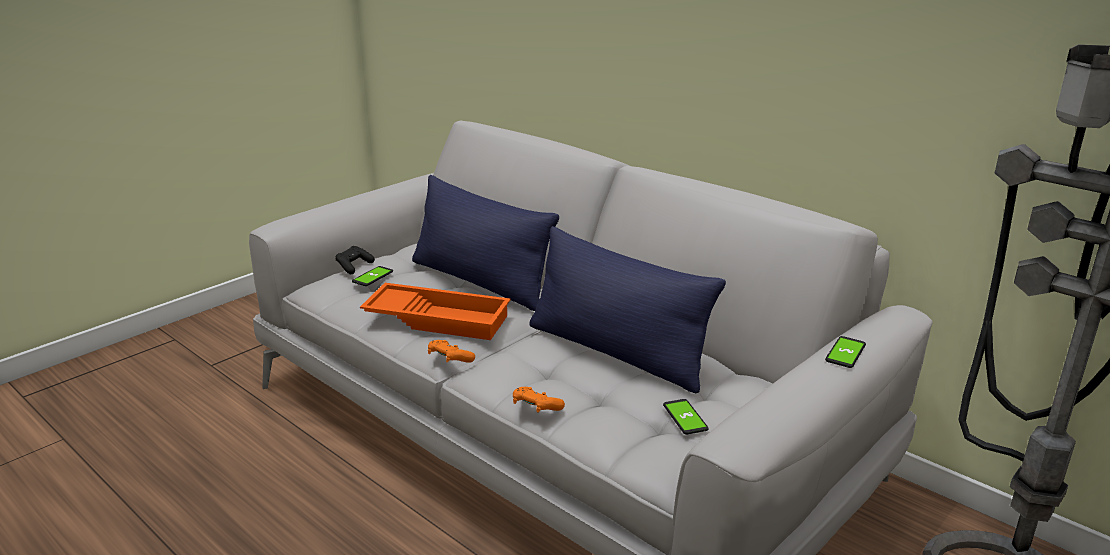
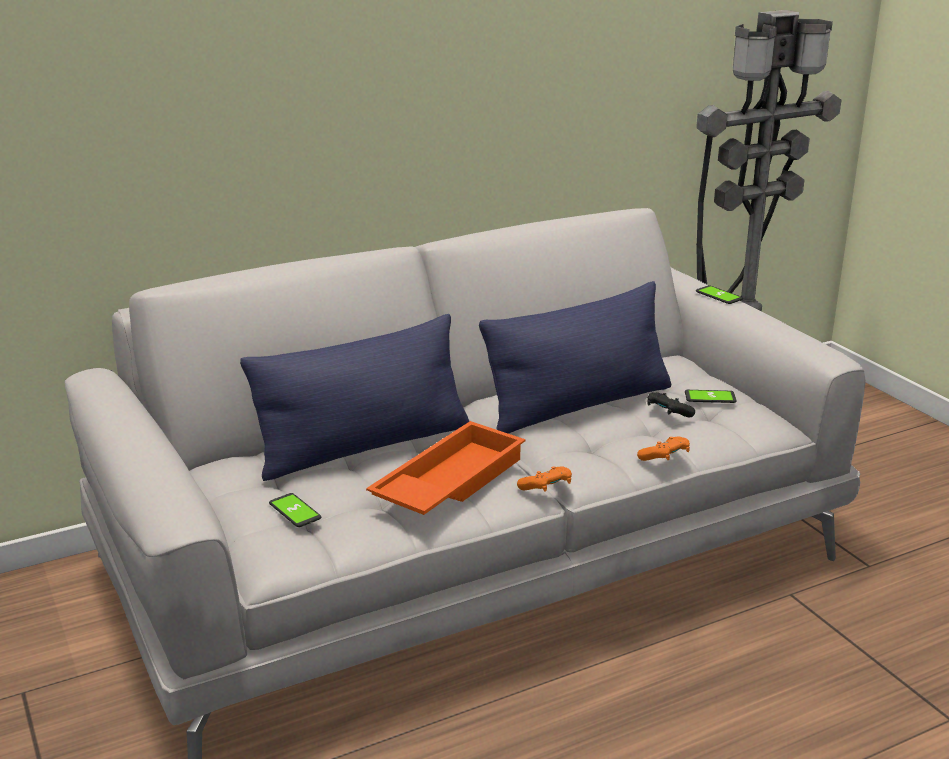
camera: 70 degrees left, 0 degrees up
(354, 266) = (247, 522): black game controller -> black game controller (668, 413)

